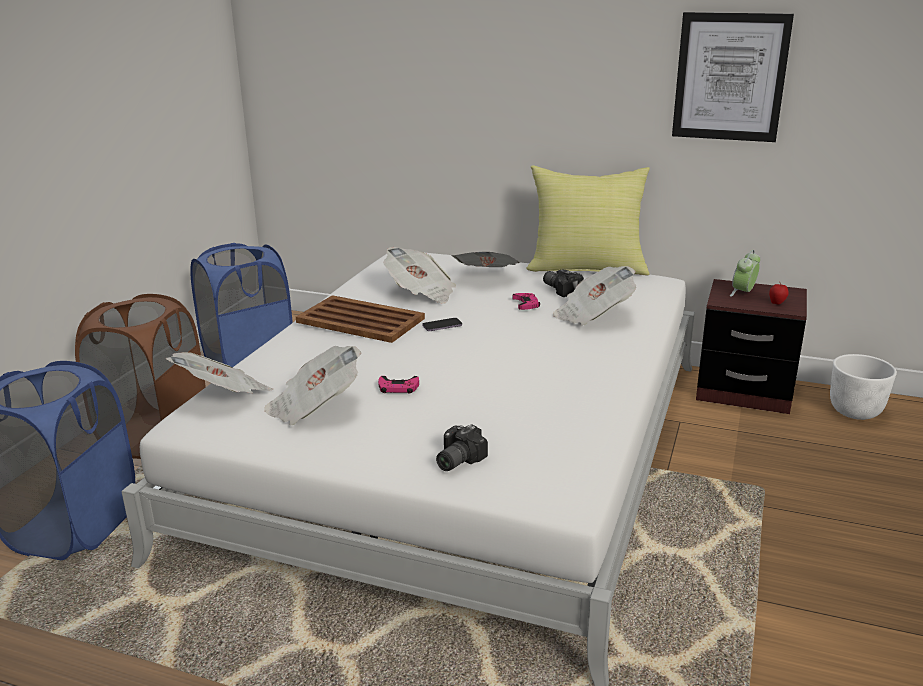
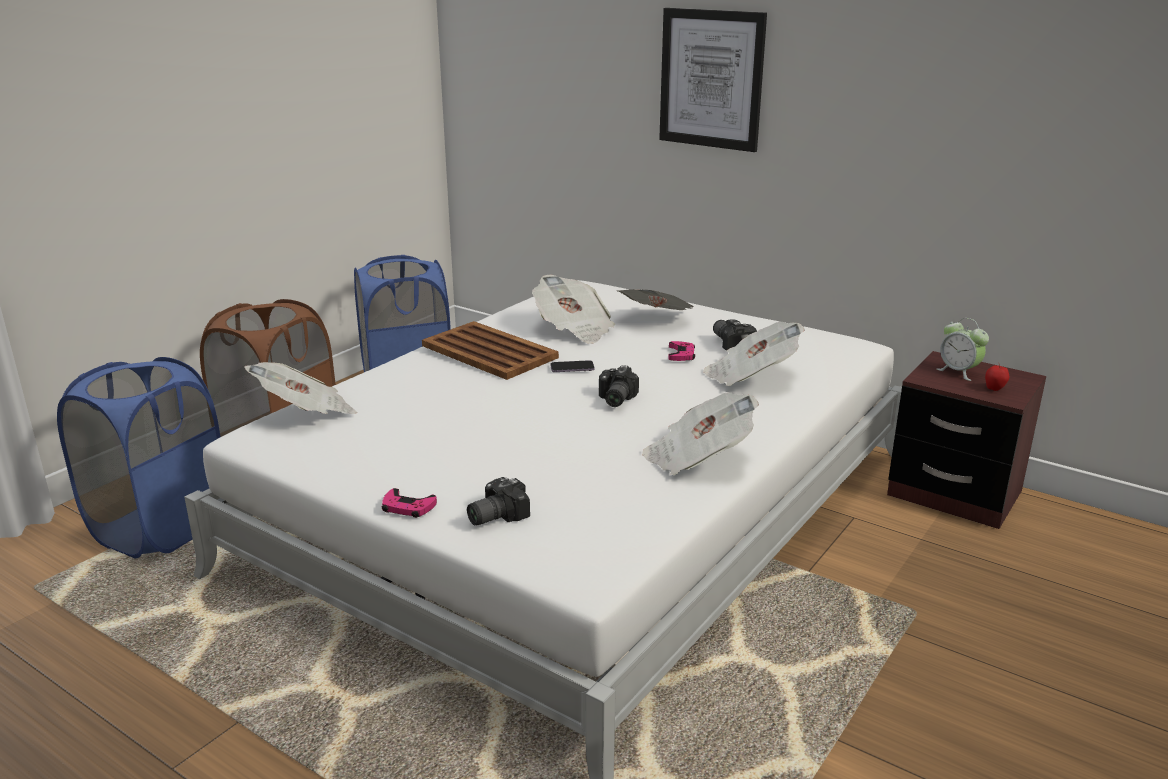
camera: 15 degrees right, 0 degrees up
(314, 407) = (386, 438): newspaper -> newspaper (697, 458)
(398, 388) = (483, 429): pink game controller -> pink game controller (407, 507)
(494, 348) = (614, 399): none -> camera
(587, 268) = (780, 321): yellow pillow -> none
(730, 77) = (964, 104): picture -> picture (711, 79)
(743, 293) = (958, 372): alarm clock -> alarm clock turned 90 degrees counterclockwise
(855, 412) = (1088, 540): white planter -> none

